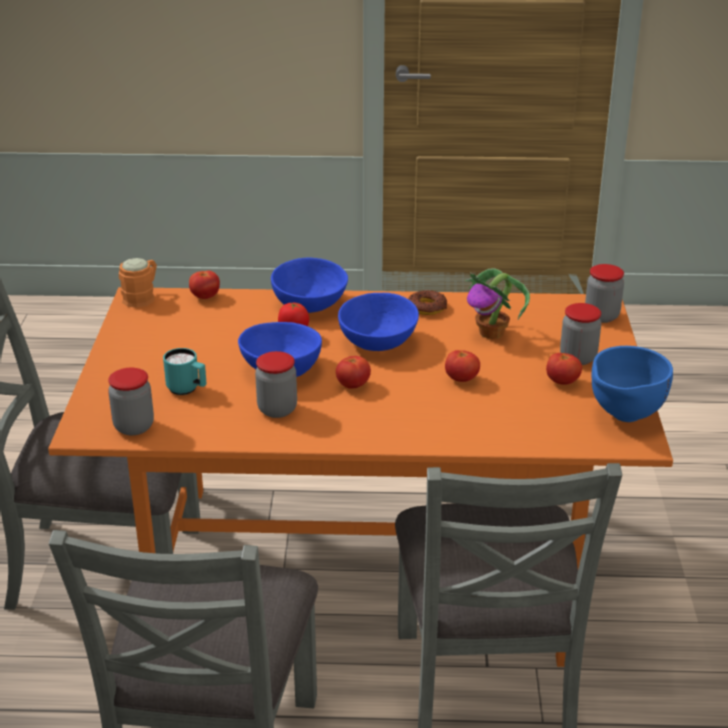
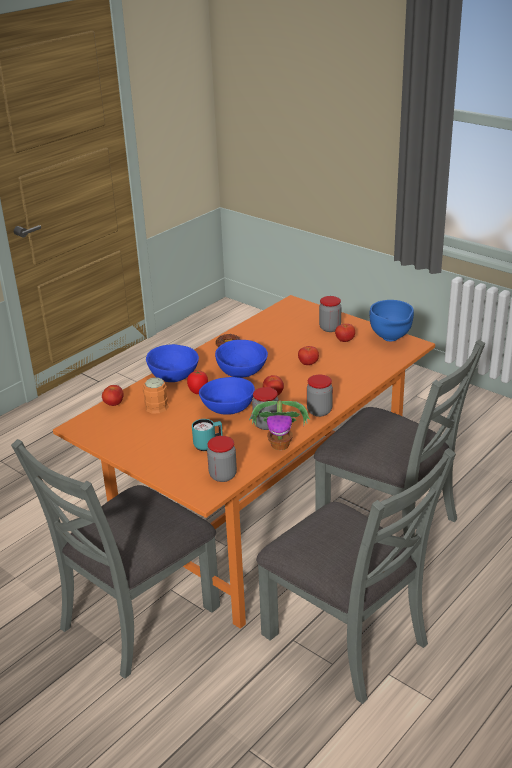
camera: 50 degrees left, 0 degrees up
(142, 296) = (79, 424): orange mug -> orange mug (155, 404)
(492, 333) = (278, 339): potted plant -> potted plant (281, 445)
(601, 316) = (303, 307): jar -> jar (319, 411)

